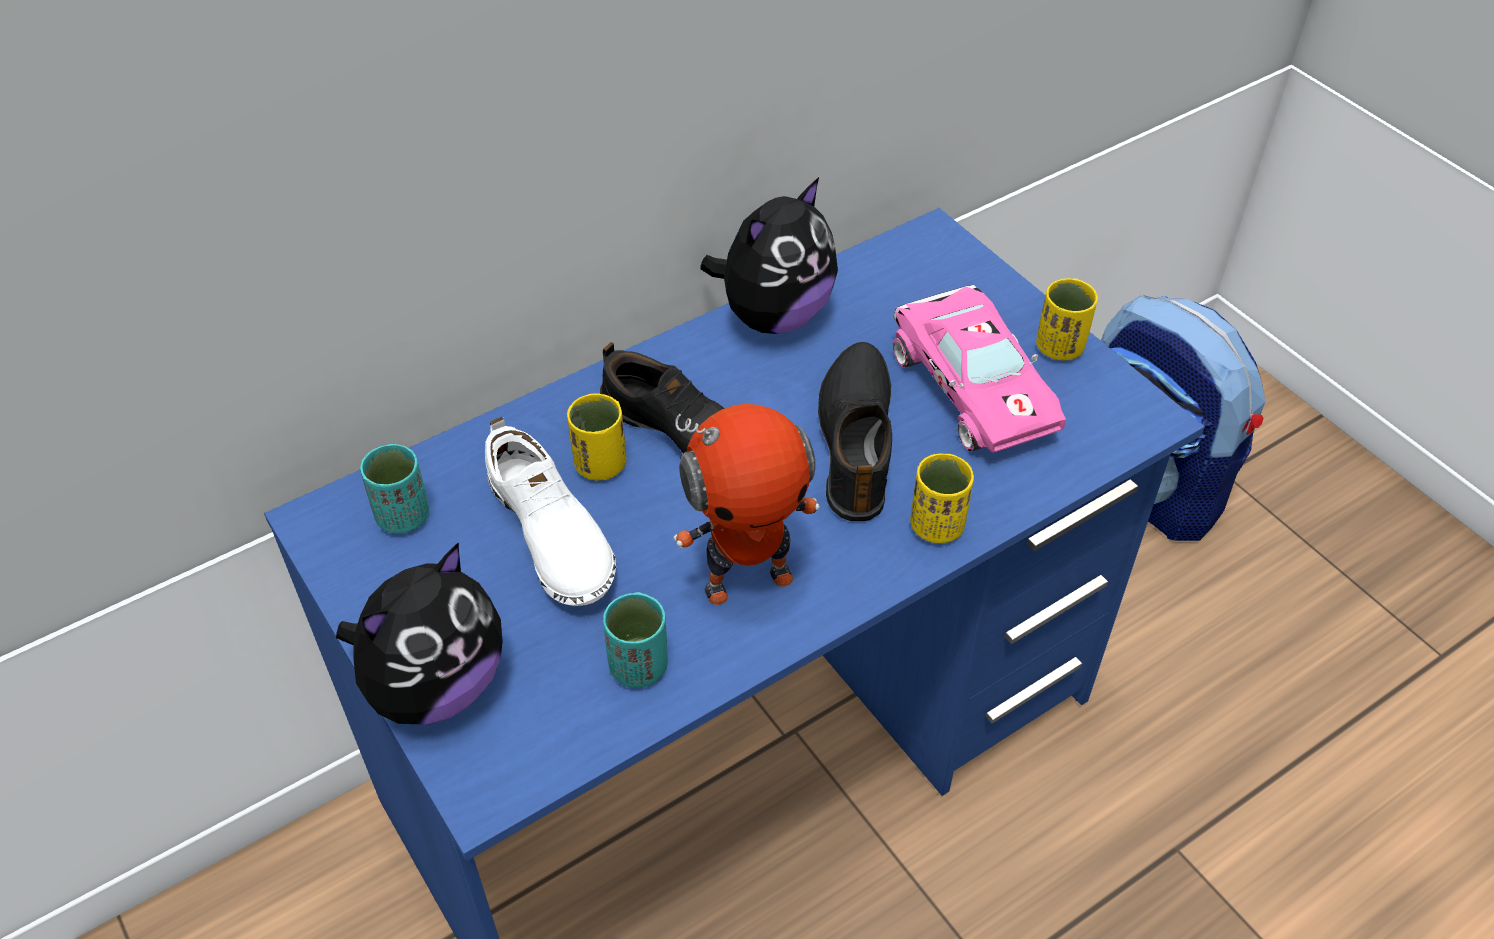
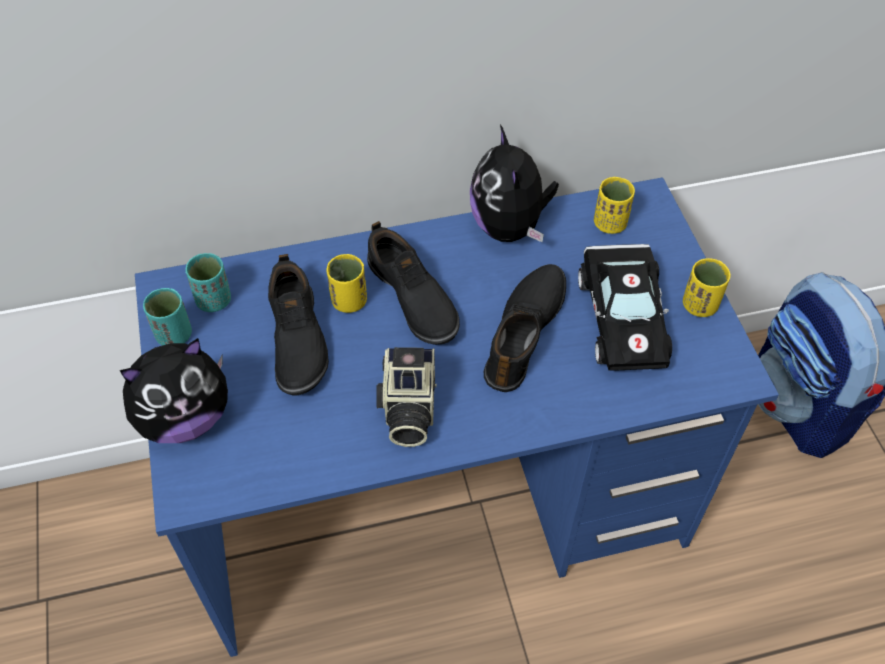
camera: 20 degrees right, 5 degrees up
(549, 535) = (296, 340): white shoe -> black shoe
(638, 667) = (312, 446): turquoise cup -> turquoise cup (174, 335)
(747, 579) = (407, 408): toy robot -> camera
(774, 315) = (510, 227): plush toy -> plush toy turned 105 degrees clockwise
(937, 526) = (550, 410): yellow cup -> yellow cup (610, 223)
(971, 385) = (622, 316): pink toy car -> black toy car

